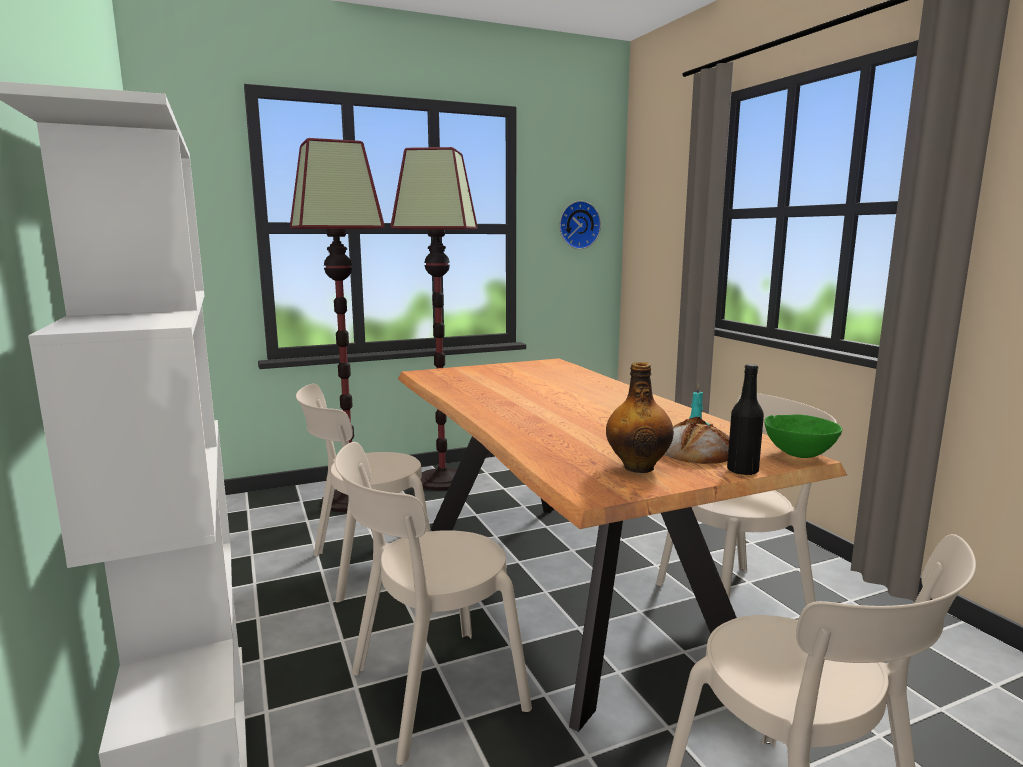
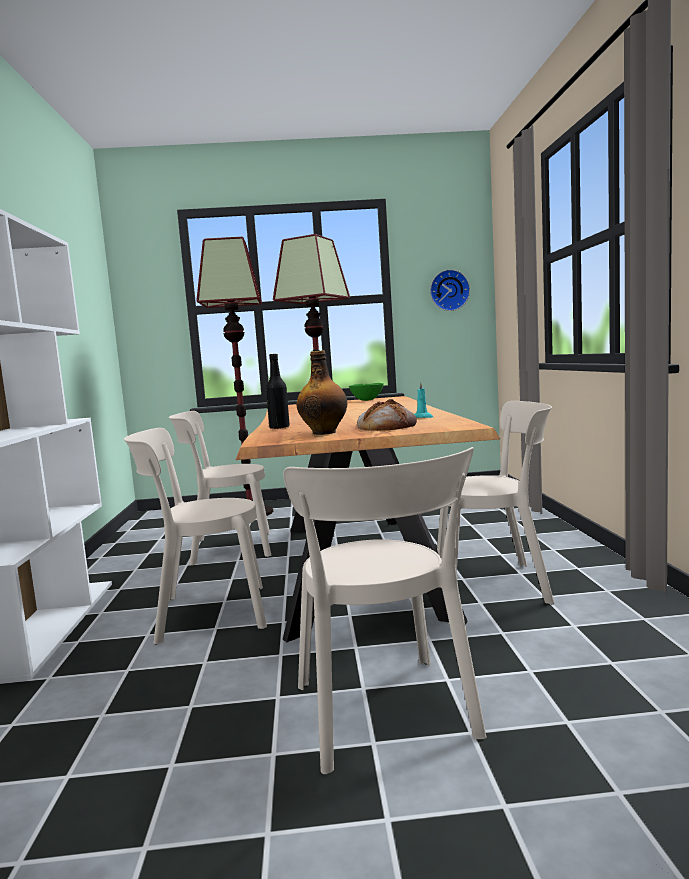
camera: 20 degrees right, 5 degrees down
(742, 471) = (398, 432): black bottle -> black bottle (279, 428)
(800, 455) = (467, 425): green bowl -> green bowl (367, 400)

